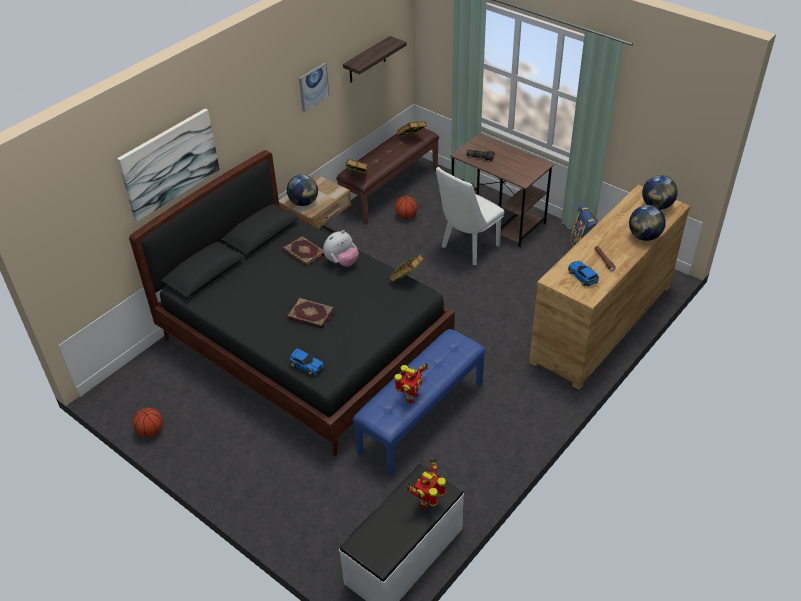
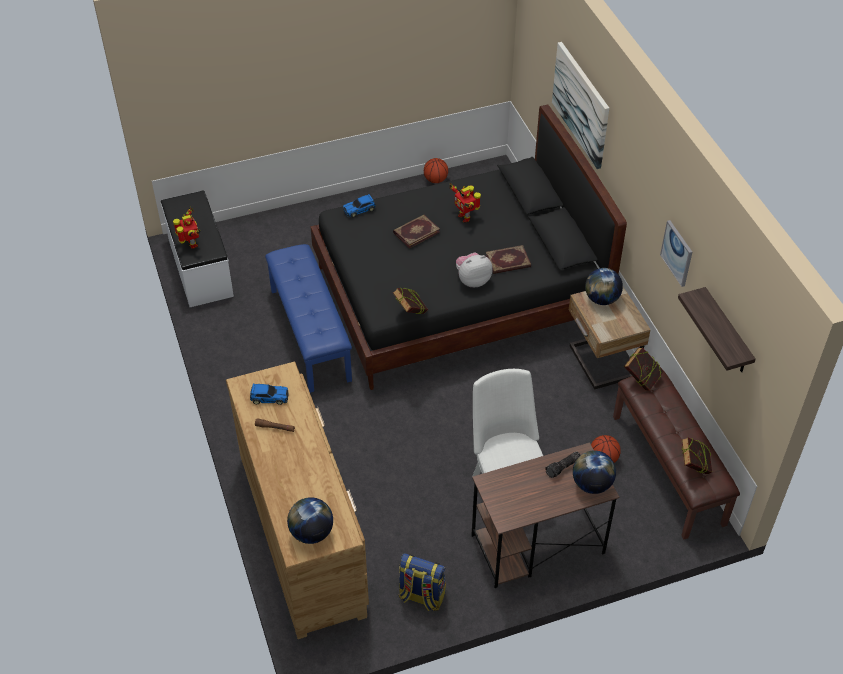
camera: 120 degrees right, 5 degrees up
(342, 262) = (472, 280): plush toy -> plush toy turned 75 degrees clockwise
(410, 397) = (292, 279): toy robot -> toy robot (465, 217)
(644, 236) = (277, 485): globe -> globe (592, 484)

